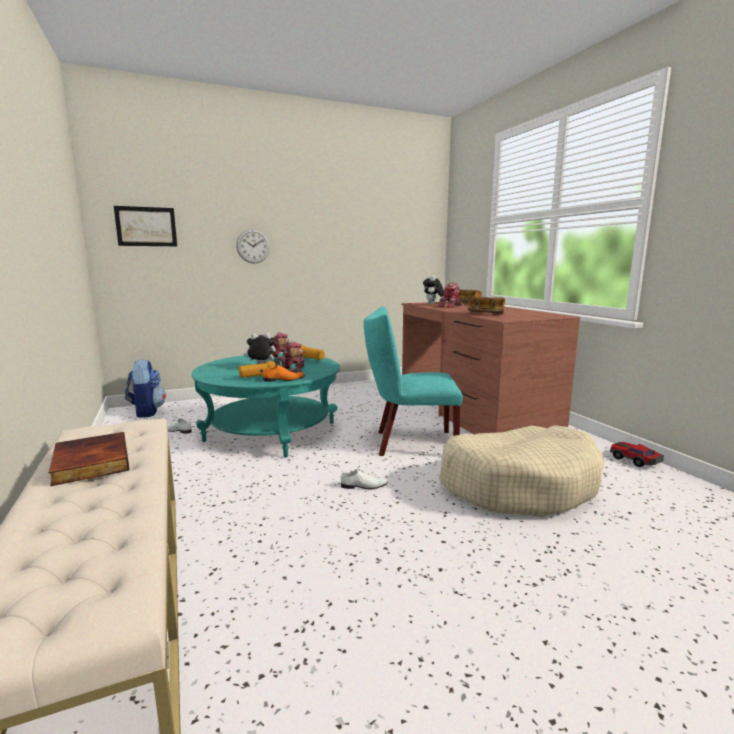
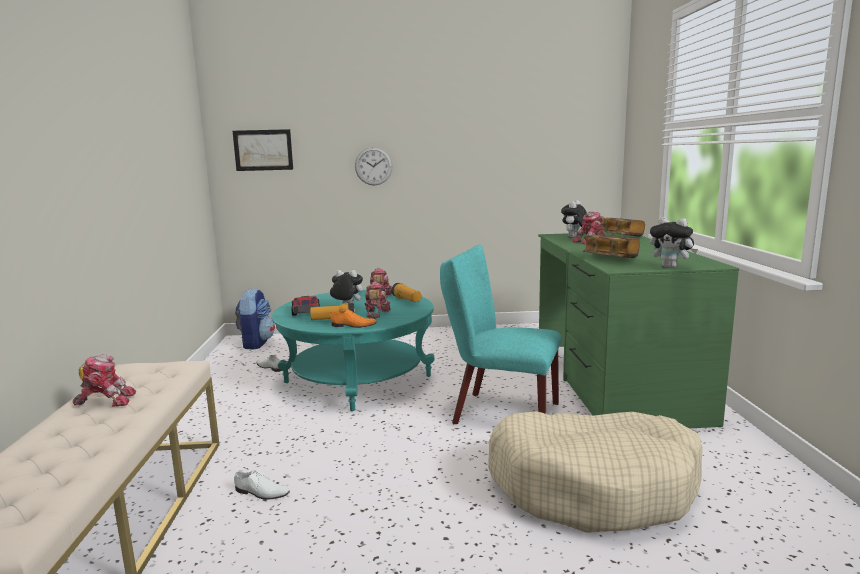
camera: 20 degrees right, 0 degrees up
(89, 462) = (106, 400): book -> toy robot
(364, 486) = (408, 457): white shoe -> white shoe (261, 492)
(473, 412) = (613, 380): brown desk -> green desk
(537, 317) = (671, 267): none -> plush toy
(634, 460) = (795, 478): toy car -> toy car (306, 312)

